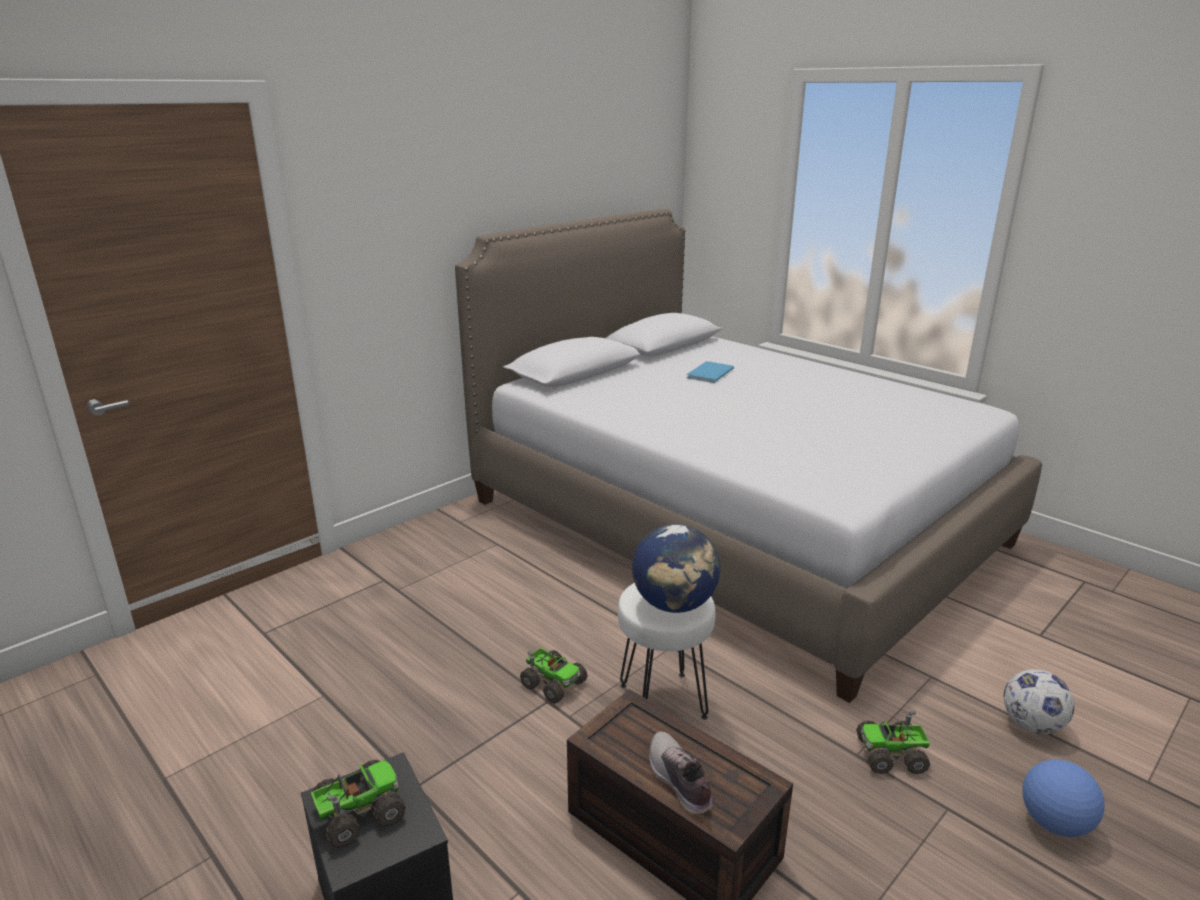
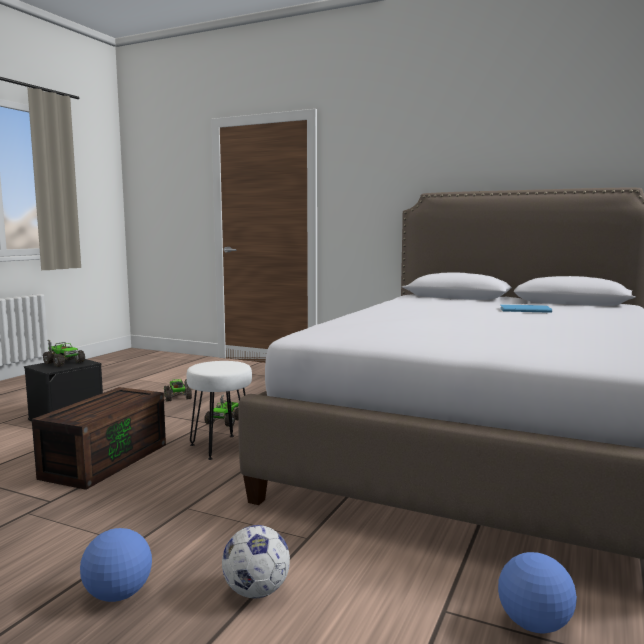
camera: 70 degrees right, 15 degrees down
(674, 604) = (213, 367): globe -> none
(678, 781) = (85, 406): shoe -> none
(891, 755) = (189, 521): toy truck -> toy truck (177, 398)
(1049, 604) = (533, 624): none -> football

